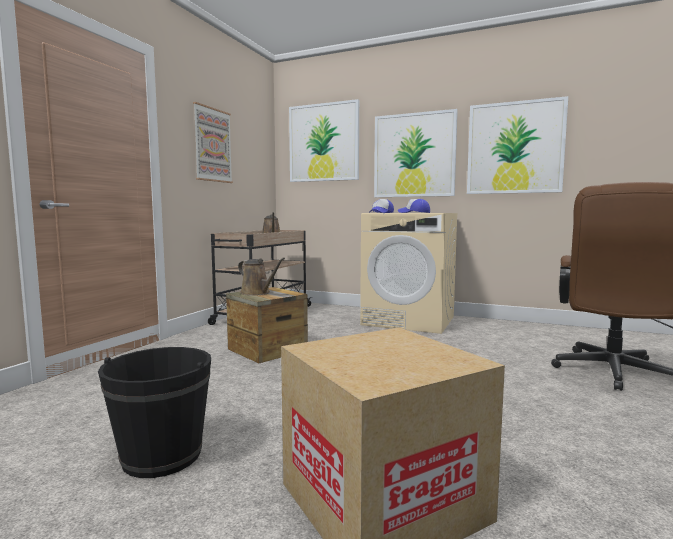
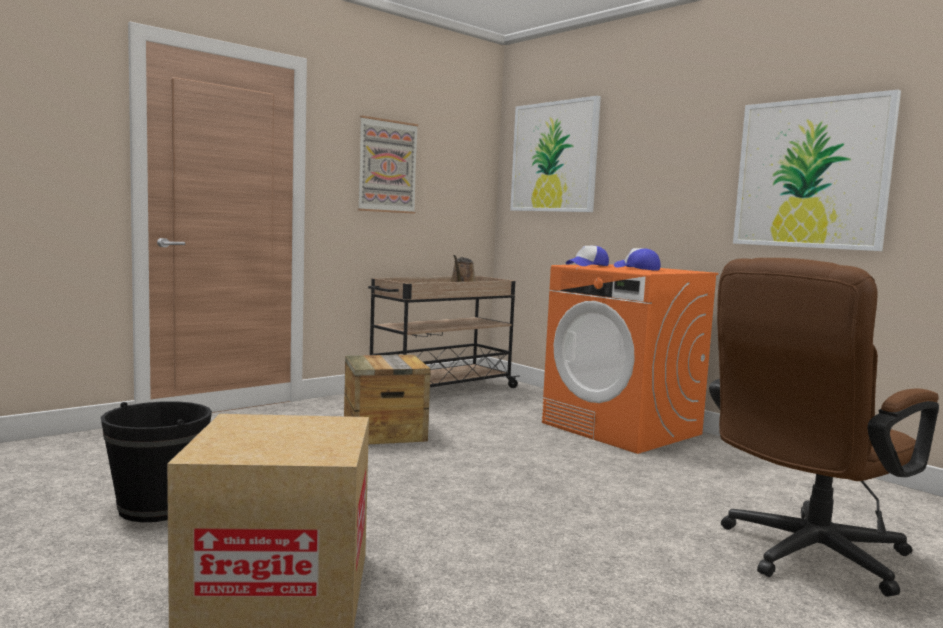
camera: 25 degrees right, 0 degrees up
(257, 293) = (377, 359): brown watering can -> none
(409, 320) = (622, 429): beige washing machine -> orange washing machine
(414, 155) = (666, 180): picture -> none

